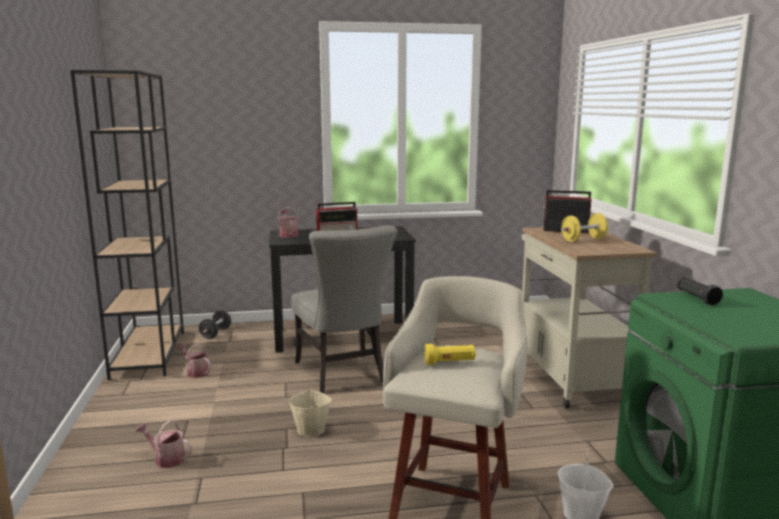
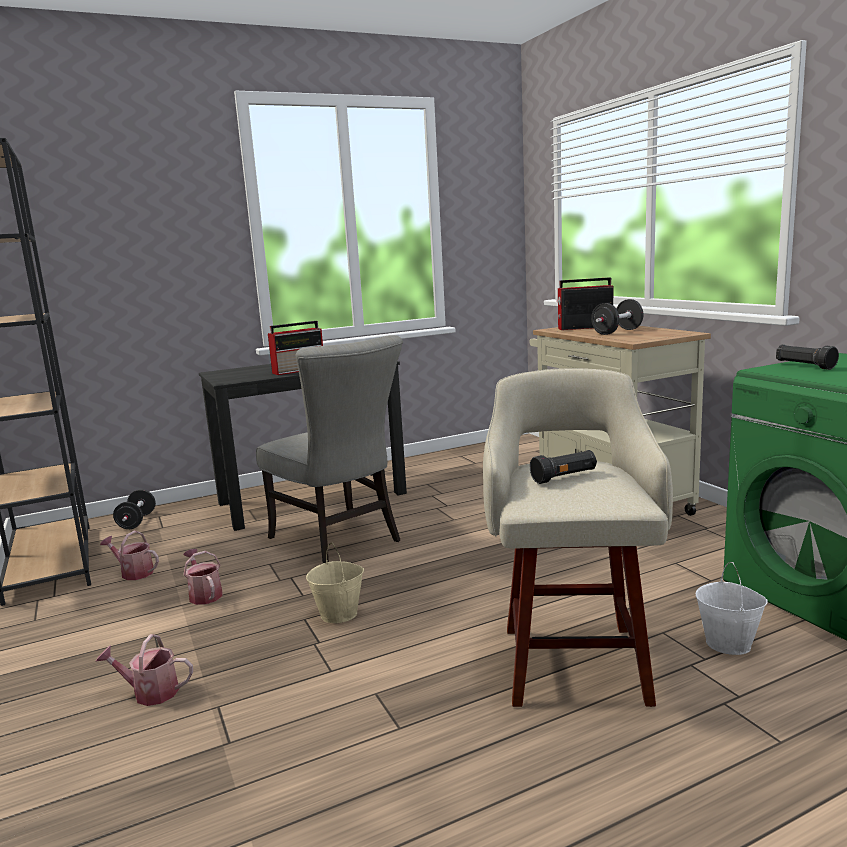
camera: 15 degrees left, 0 degrees up
(288, 234) = (229, 373): watering can -> watering can (204, 594)
(450, 363) = (564, 477): yellow flashlight -> black flashlight
(583, 240) = (617, 332): yellow dumbbell -> black dumbbell

